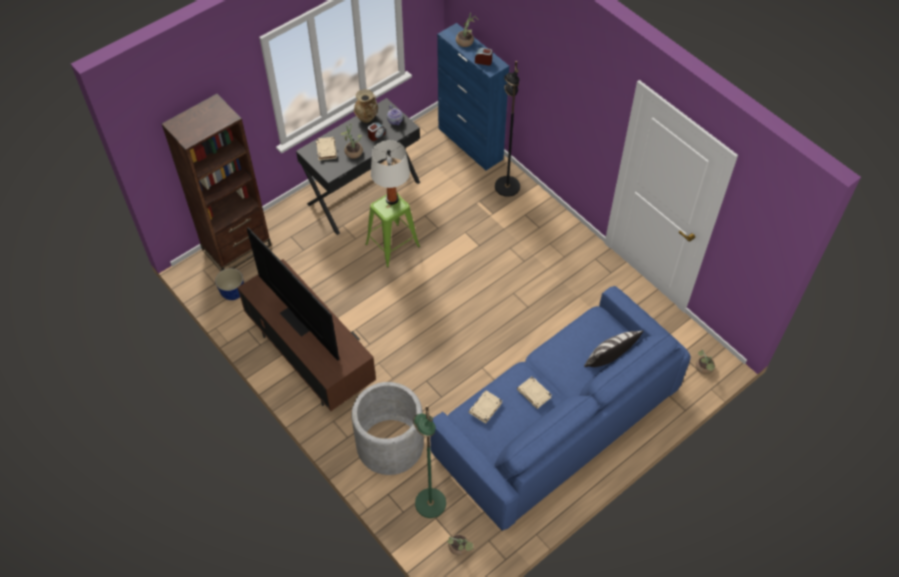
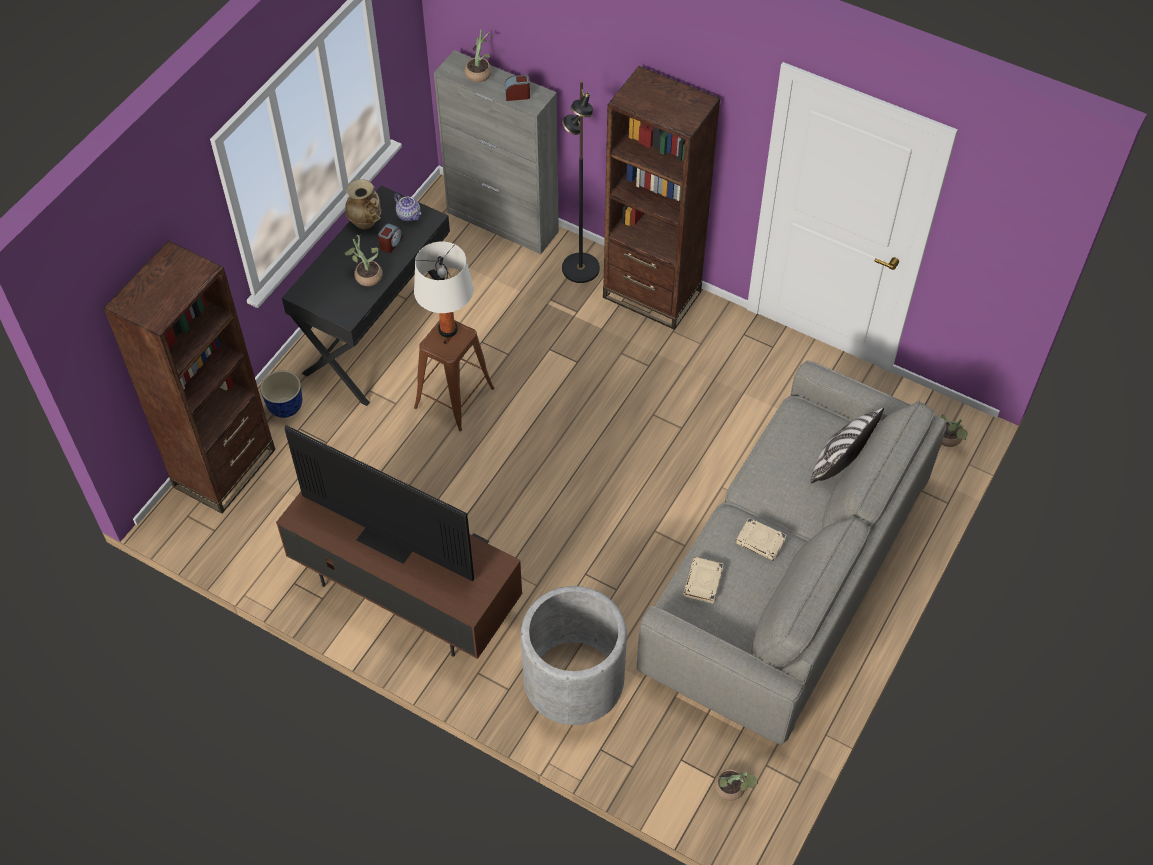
camera: 20 degrees left, 0 degrees up
(233, 292) = (248, 535): planter -> planter (285, 407)
(326, 150) = (326, 284): beige book -> none
(393, 245) = (454, 397): green stool -> brown stool
(429, 503) = (664, 742): green floor lamp -> none
(470, 144) = (503, 222): blue cabinet -> grey cabinet
(546, 216) = (651, 294): none -> brown bookcase
(557, 422) = (788, 573): blue sofa -> grey sofa

